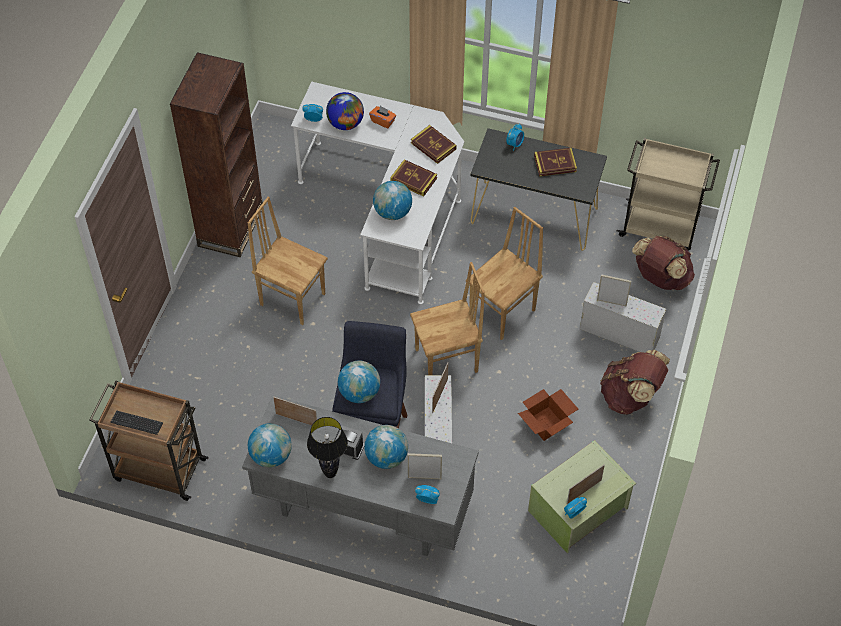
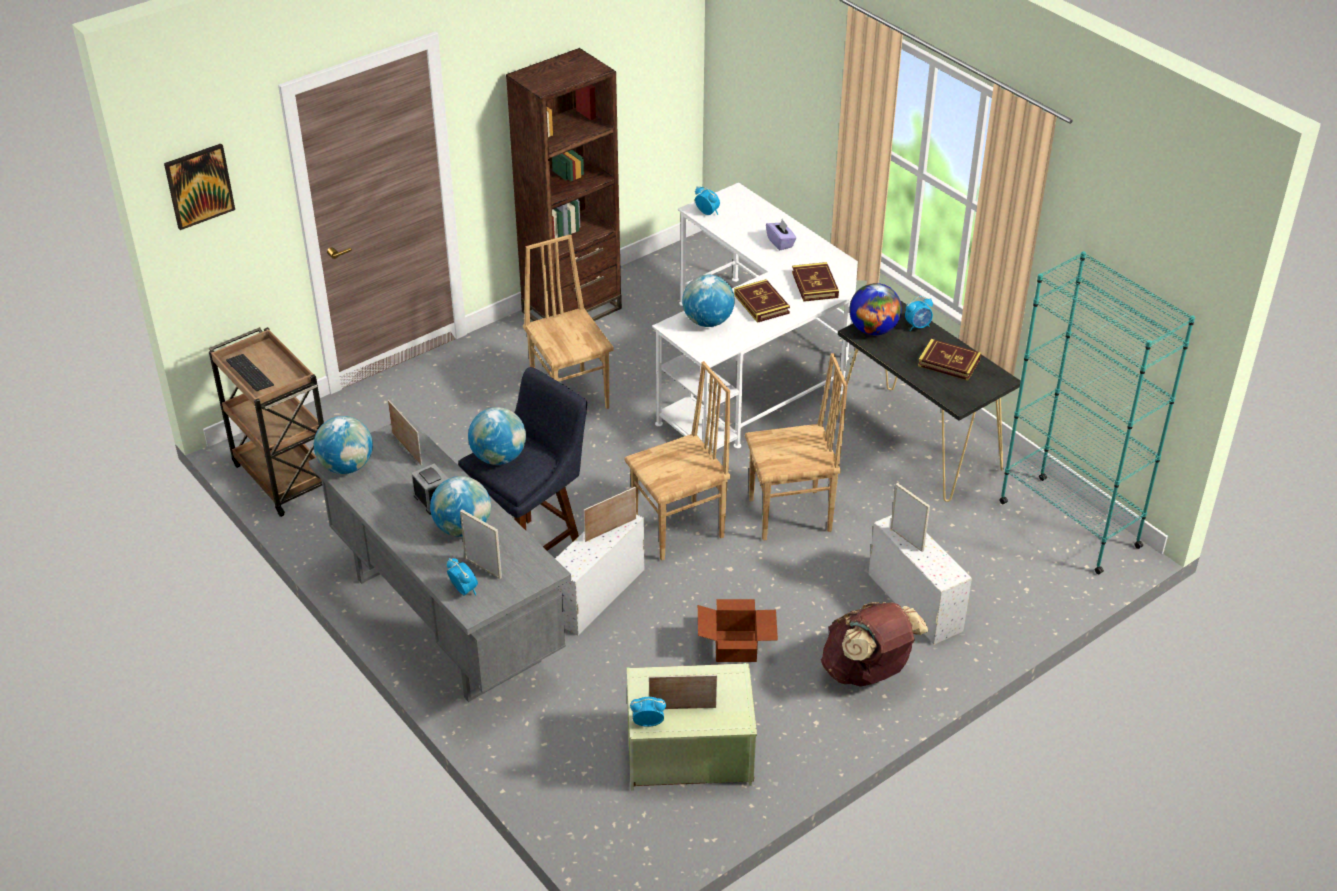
camera: 35 degrees right, 15 degrees down
(53, 319) = (199, 186): none -> picture
(330, 474) = (387, 513): black table lamp -> none
(345, 123) = (737, 229): globe -> globe (873, 330)
(383, 121) = (780, 243): orange tissue box -> purple tissue box
(447, 361) = (679, 530): brown chair -> brown chair turned 45 degrees counterclockwise
(660, 227) = (1068, 523): beige cart -> turquoise bookcase
(660, 278) = (1021, 573): brown backpack -> none

